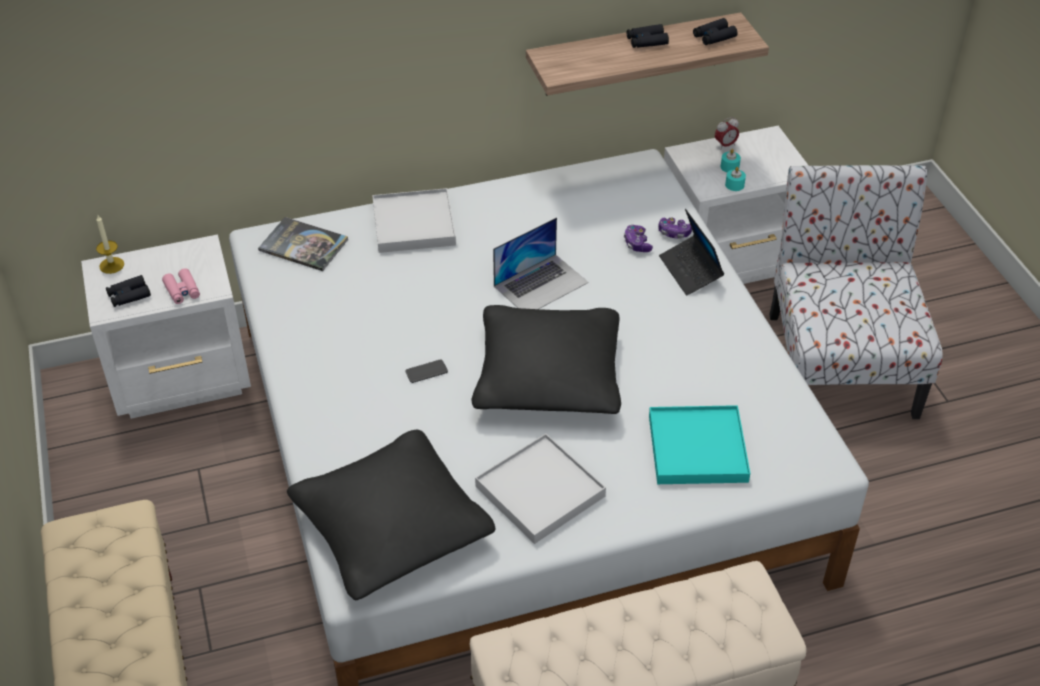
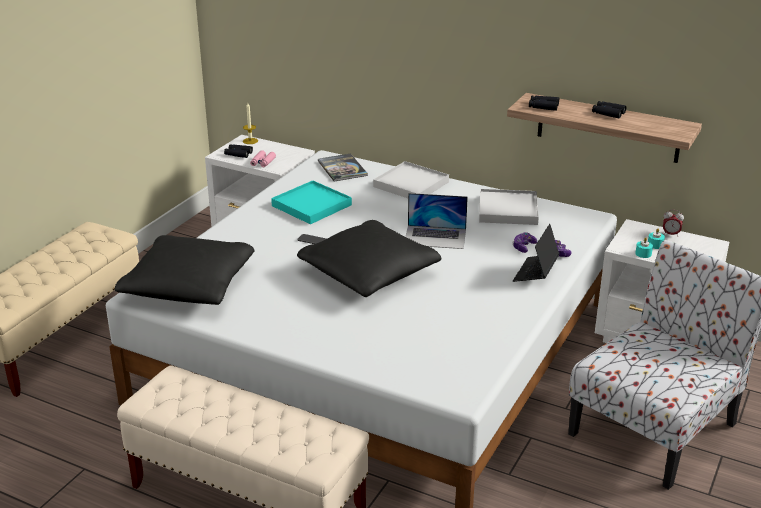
camera: 45 degrees right, 15 degrees down
(540, 492) = (280, 313): white tray -> white tray (507, 210)
(697, 448) = (395, 345): turquoise tray -> turquoise tray (311, 205)
(714, 37) = (658, 126): black binoculars -> black binoculars (543, 106)

